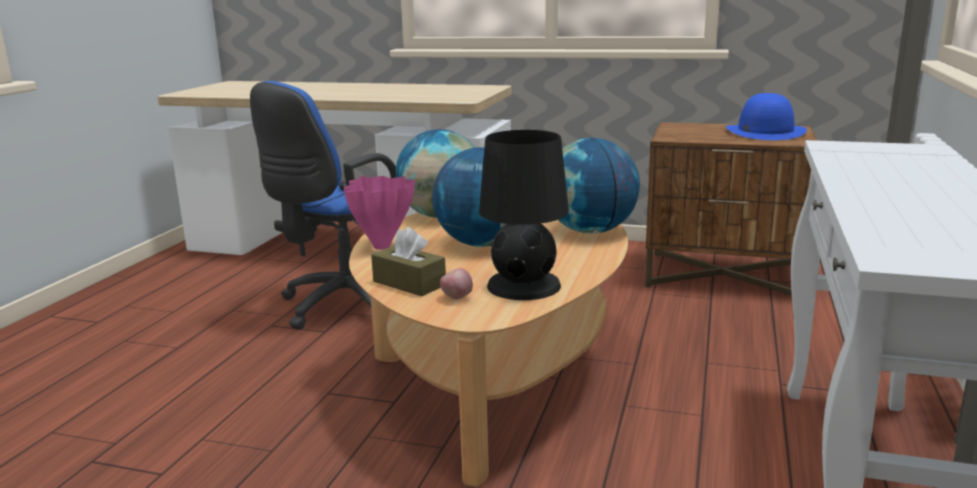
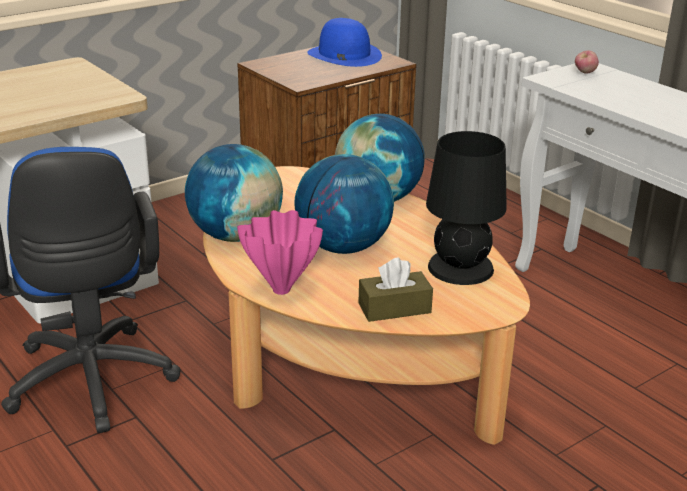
camera: 55 degrees left, 10 degrees up
(456, 298) = (452, 300): apple -> apple (585, 73)

